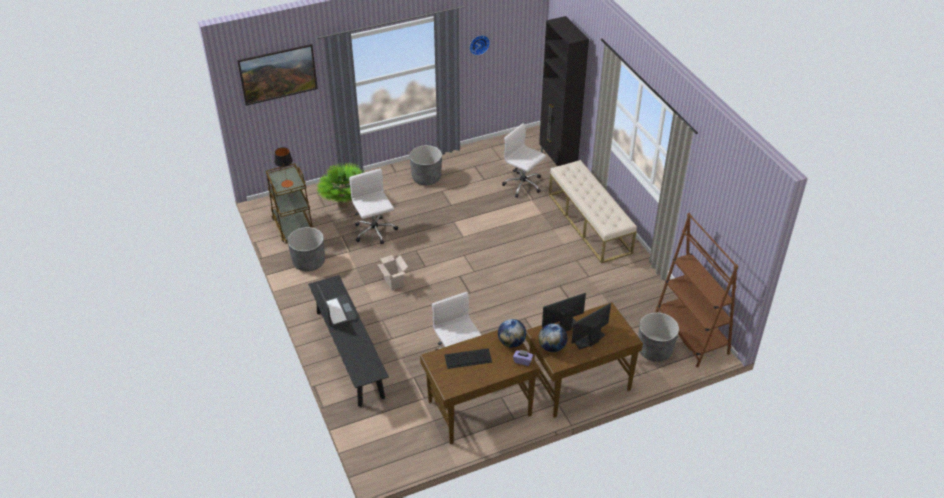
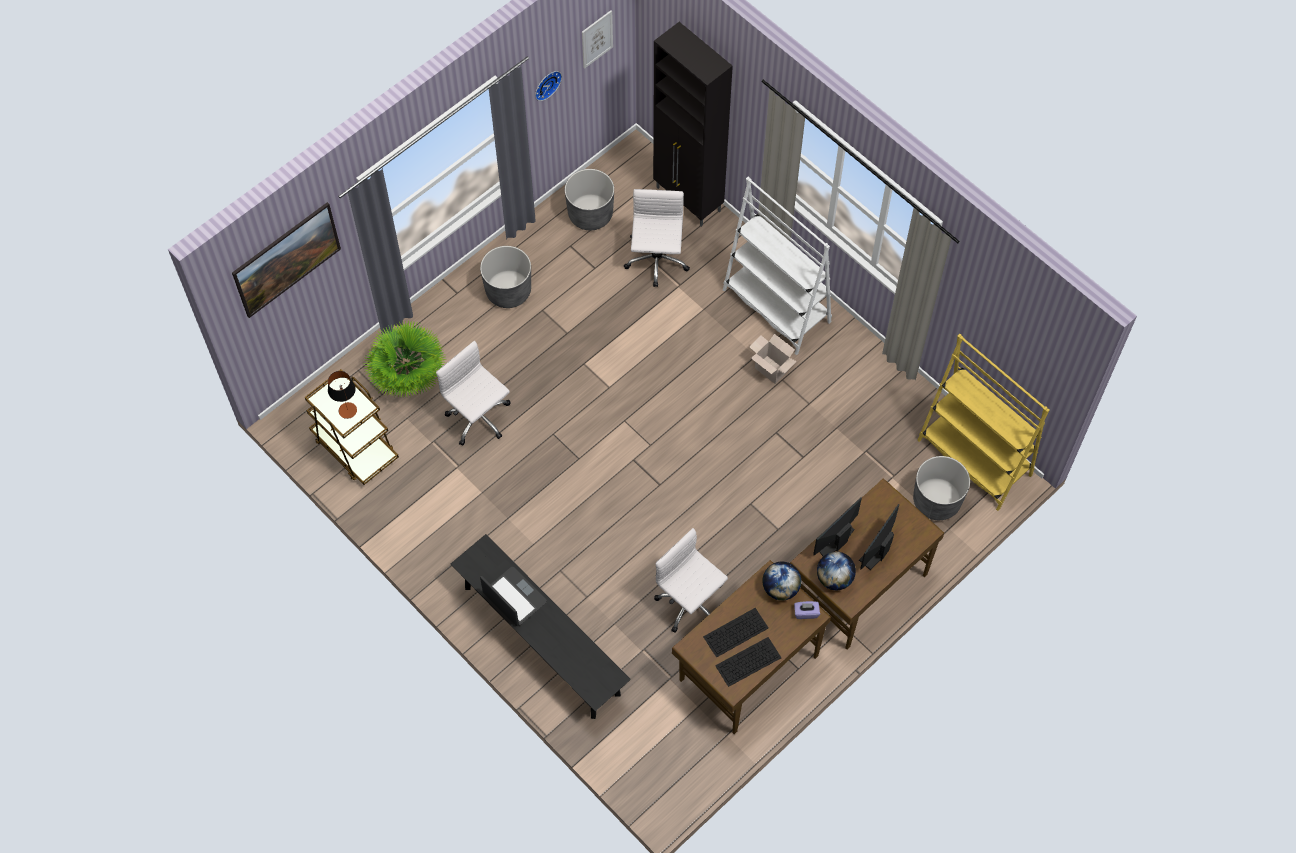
camera: 20 degrees left, 20 degrees up
(309, 262) = (410, 504): grey planter -> grey planter (590, 214)
(393, 282) = (546, 500): cardboard box -> cardboard box (770, 369)
(467, 377) = (747, 662): none -> keyboard
(518, 29) = (597, 39): none -> picture
(523, 185) = (656, 262): white office chair -> white office chair turned 75 degrees clockwise
(589, 223) = (776, 306): beige bench -> white bookcase
(691, 334) = (974, 458): brown bookcase -> yellow bookcase

